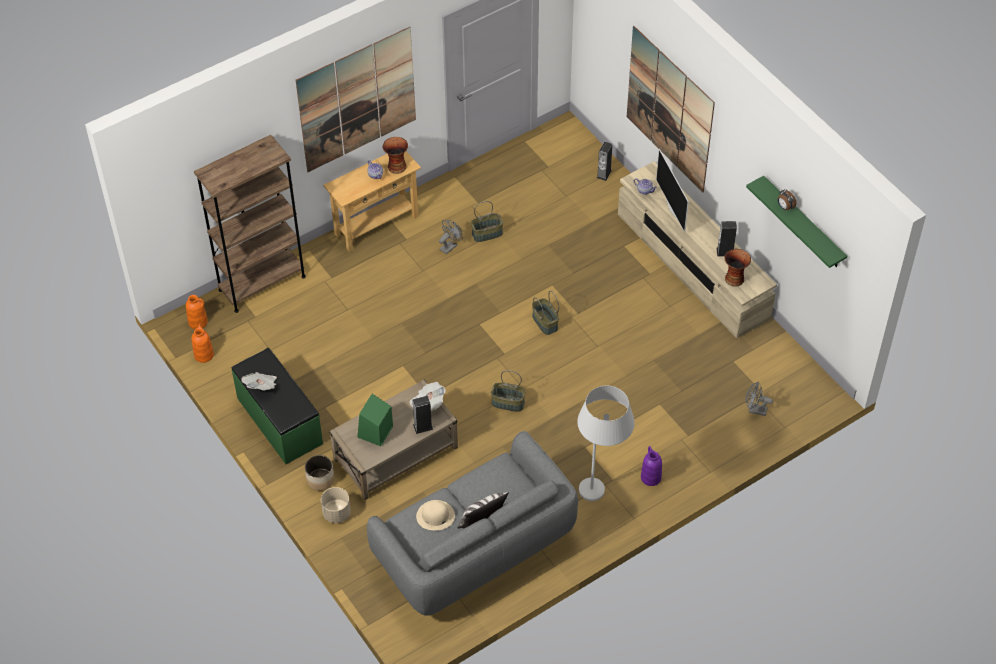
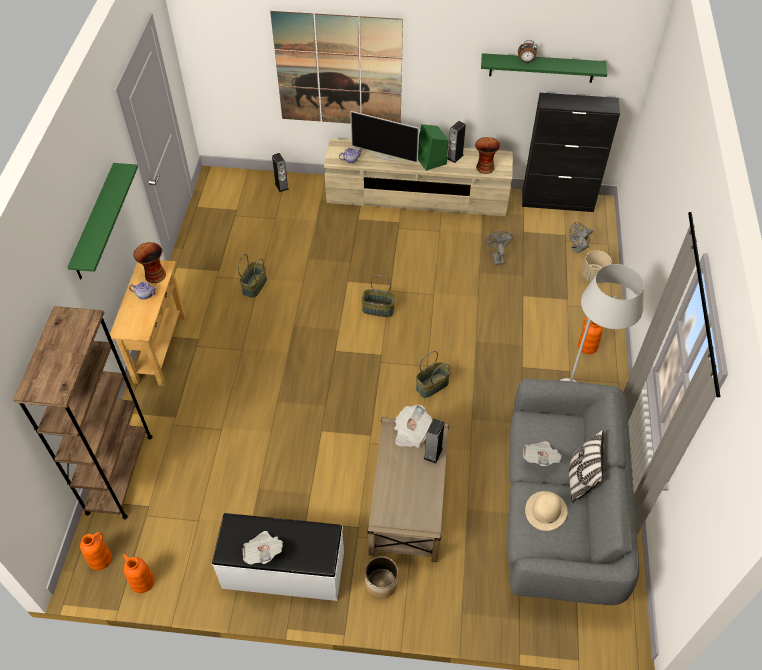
camera: 50 degrees left, 0 degrees up
(279, 421) = (283, 571): green bench -> white bench
(337, 513) = (431, 596): beige planter -> beige planter (593, 276)
(357, 99) = (95, 223): picture -> green shelf
(375, 432) = (404, 494): green speaker -> green speaker (431, 160)
(450, 246) = (238, 316): grey fan -> grey fan (497, 257)
(475, 488) = (540, 458): none -> newspaper
(650, 477) = (587, 346): purple vase -> orange vase
(797, 363) = (558, 201): none -> black cabinet

